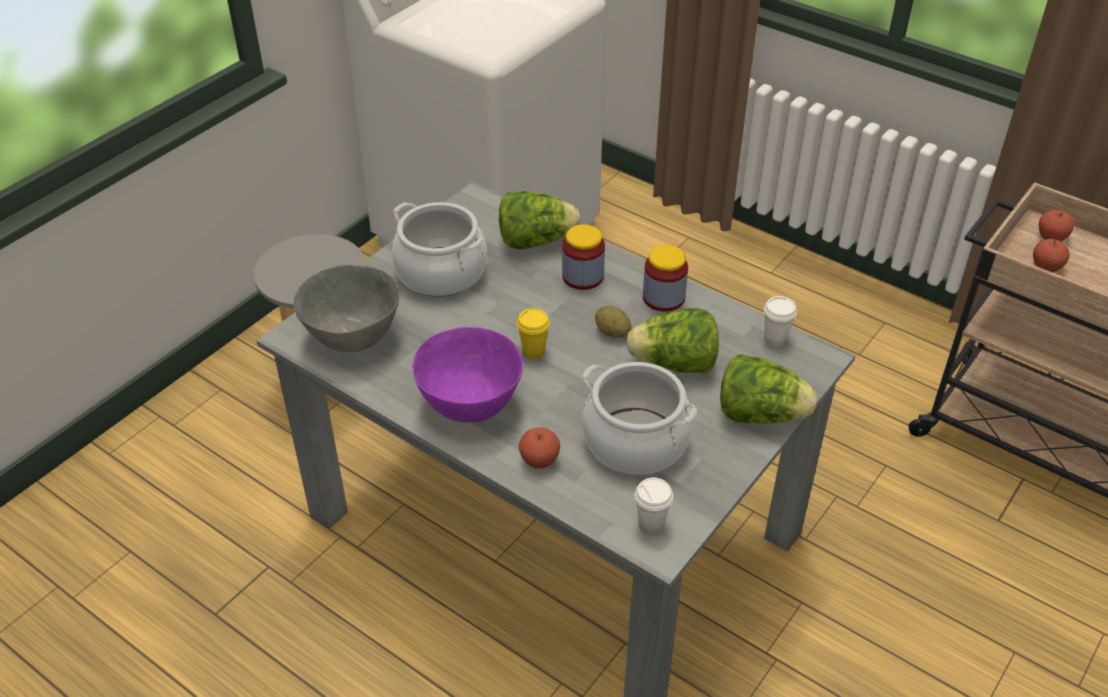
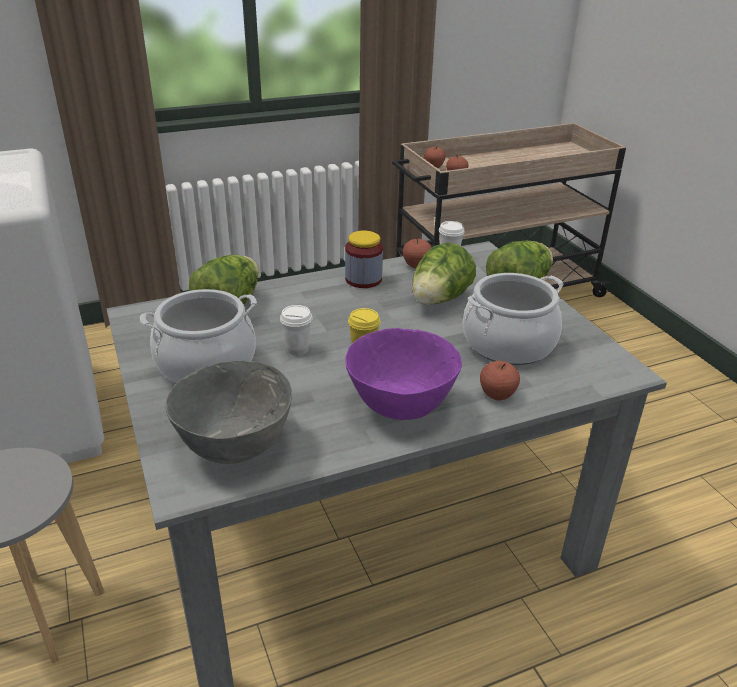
camera: 60 degrees left, 10 degrees down
(583, 276) = (300, 301): jar -> none
(612, 332) = (378, 312): potato -> none
(651, 524) = (601, 368): white cup -> white cup (297, 349)
(731, 322) = (416, 265): none -> apple

